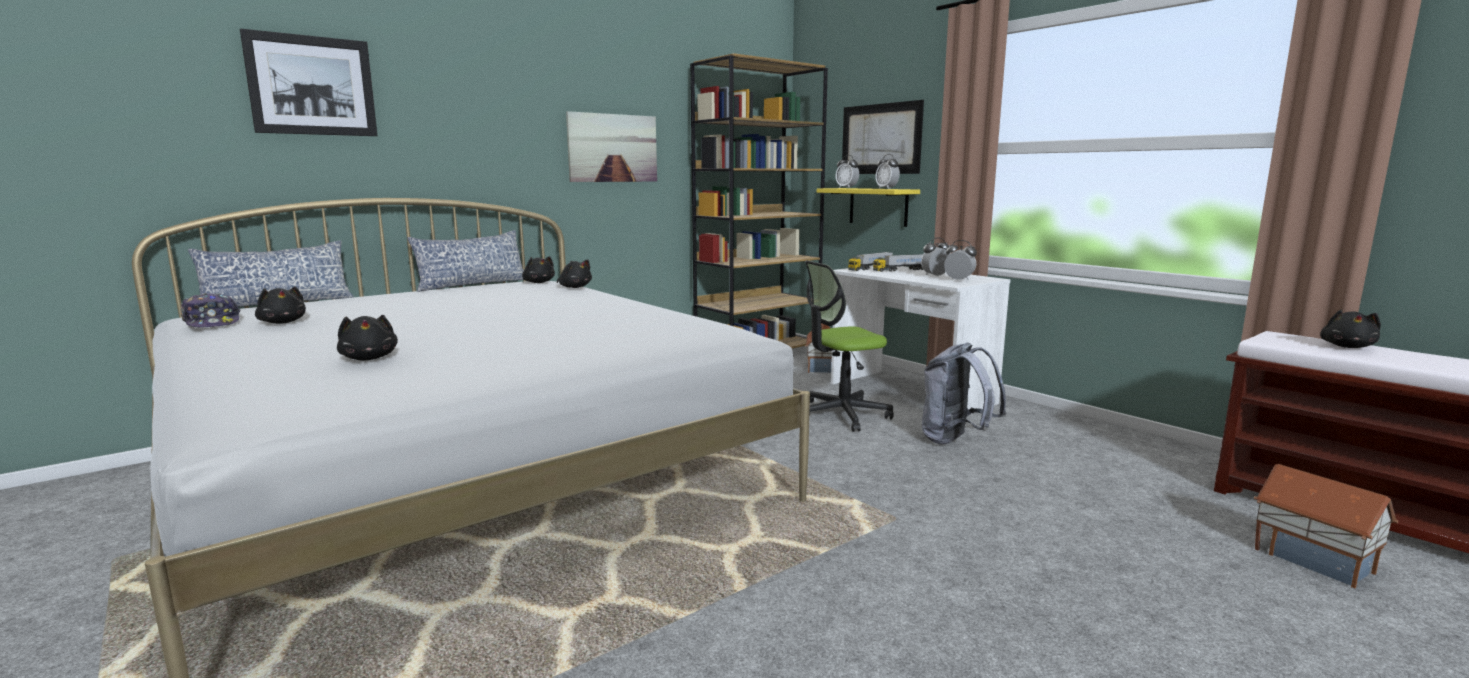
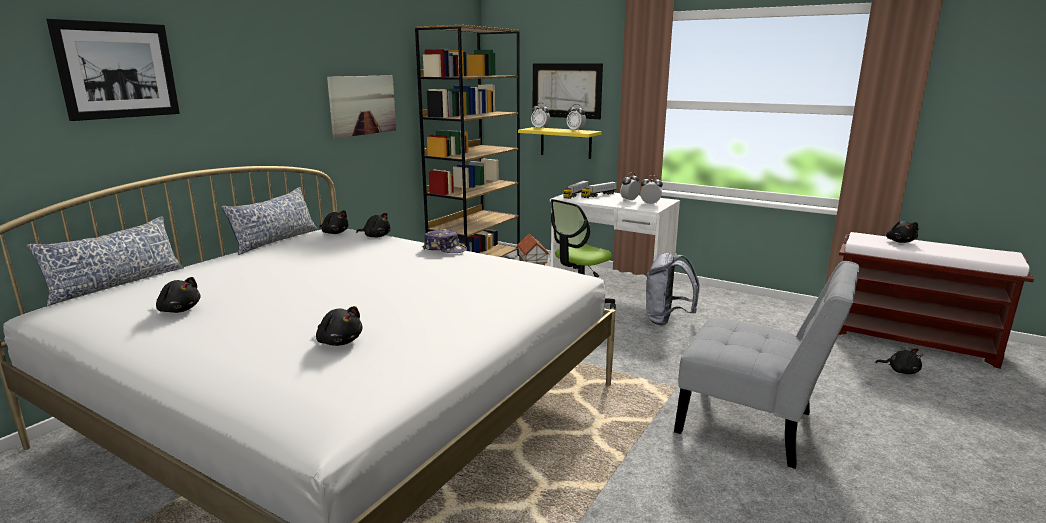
camera: 20 degrees left, 5 degrees up
(212, 323) = (105, 319): cap -> cap (445, 249)
(976, 587) = (753, 426): none -> grey chair
(1313, 559) = (900, 371): toy house -> black plush toy

